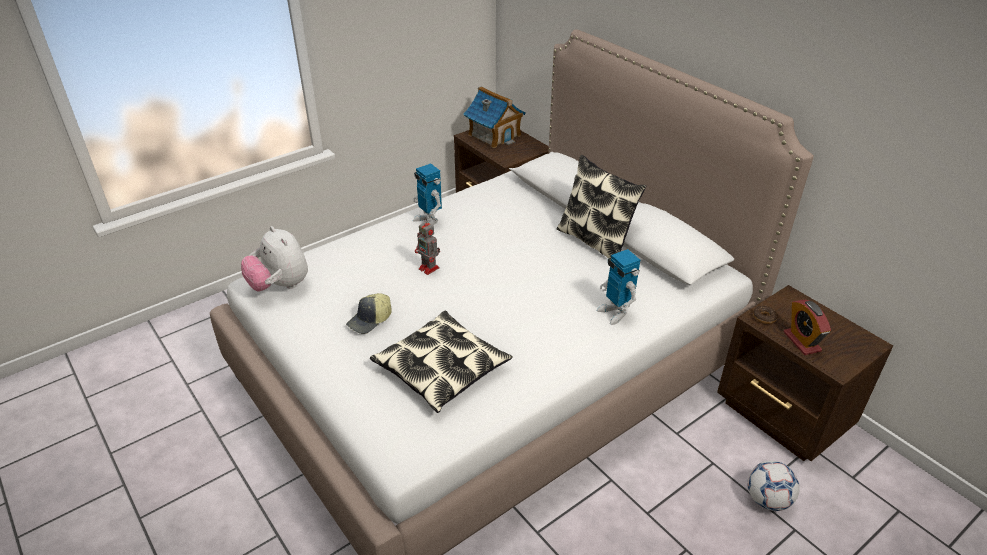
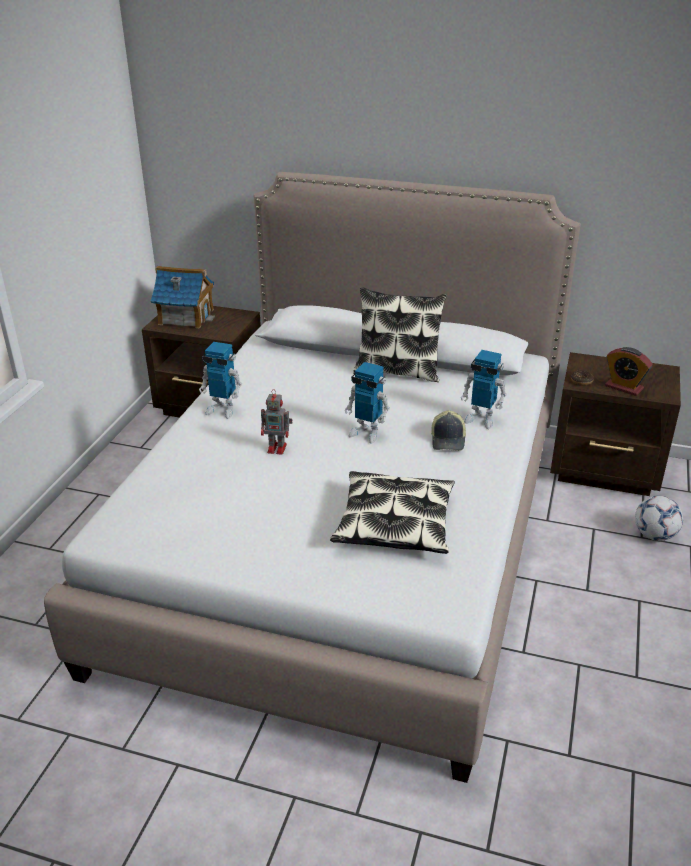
camera: 35 degrees left, 5 degrees down
(280, 286) = (137, 526): plush toy -> none
(370, 320) = (276, 515): cap -> cap (448, 440)
(508, 284) = (366, 433): none -> toy robot

